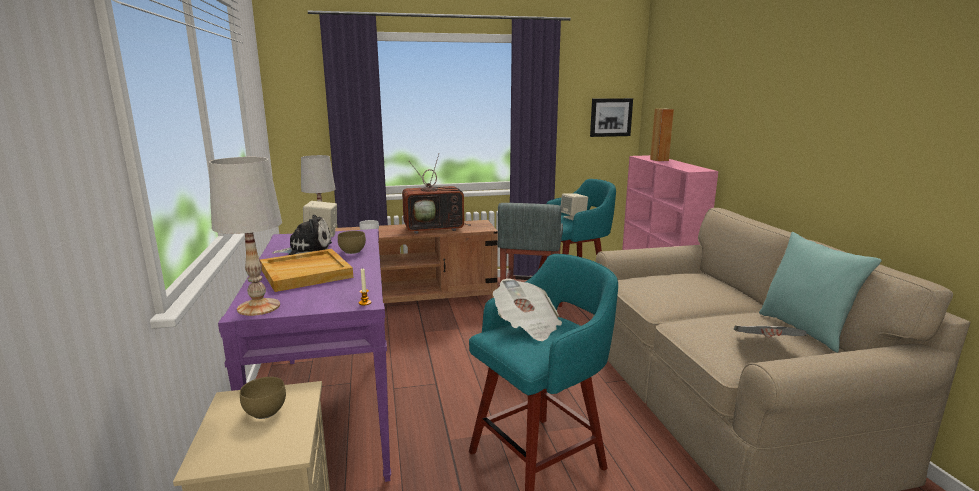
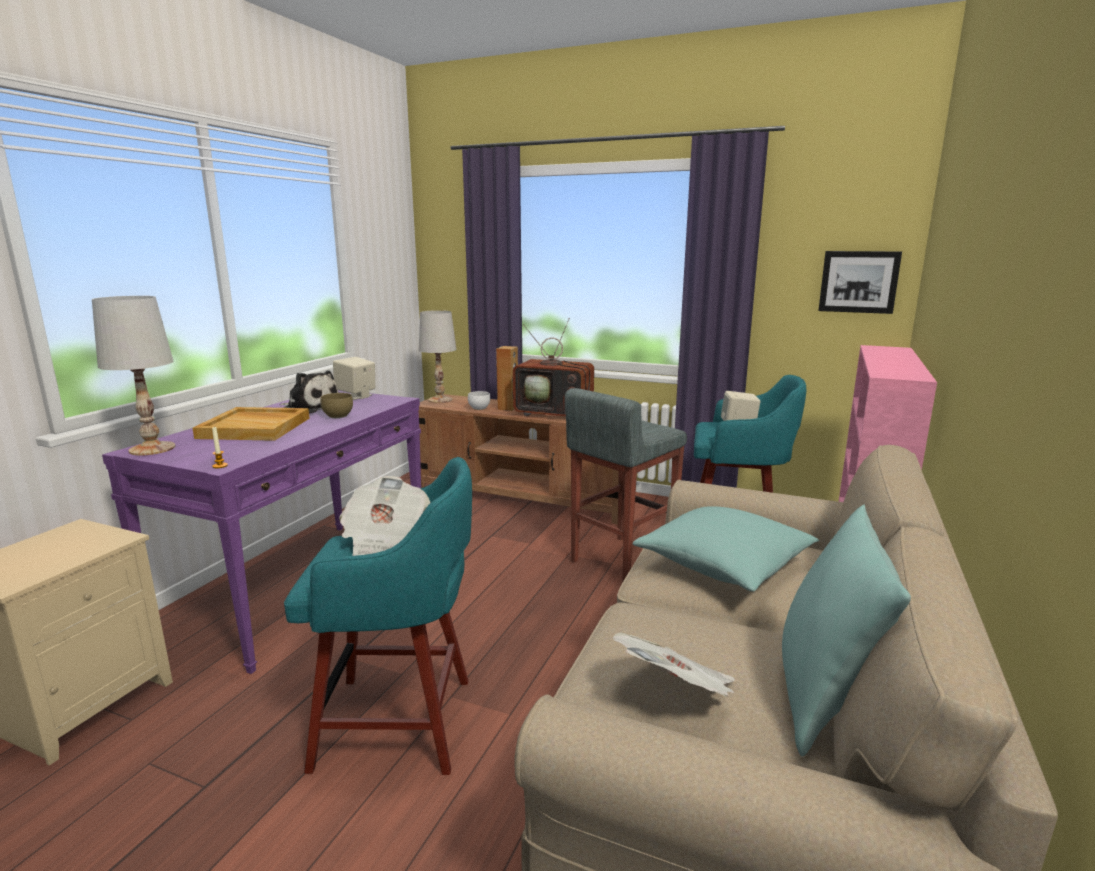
camera: 35 degrees right, 0 degrees up
(265, 413) = (65, 547): brown bowl -> none
(659, 160) = (888, 355): brown speaker -> brown speaker (508, 408)
(680, 290) = (723, 565): none -> turquoise pillow

